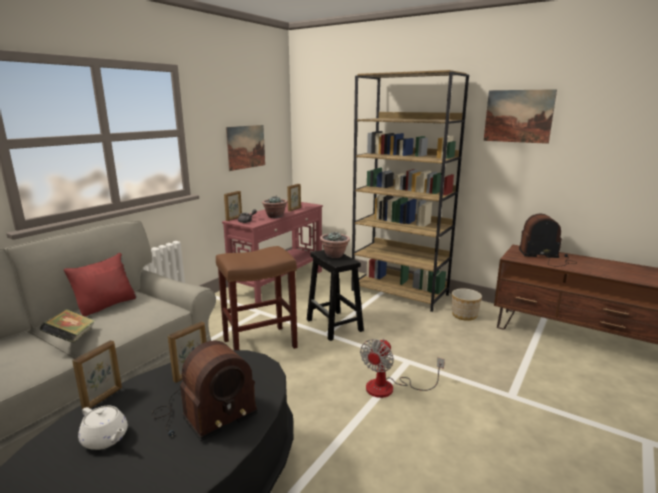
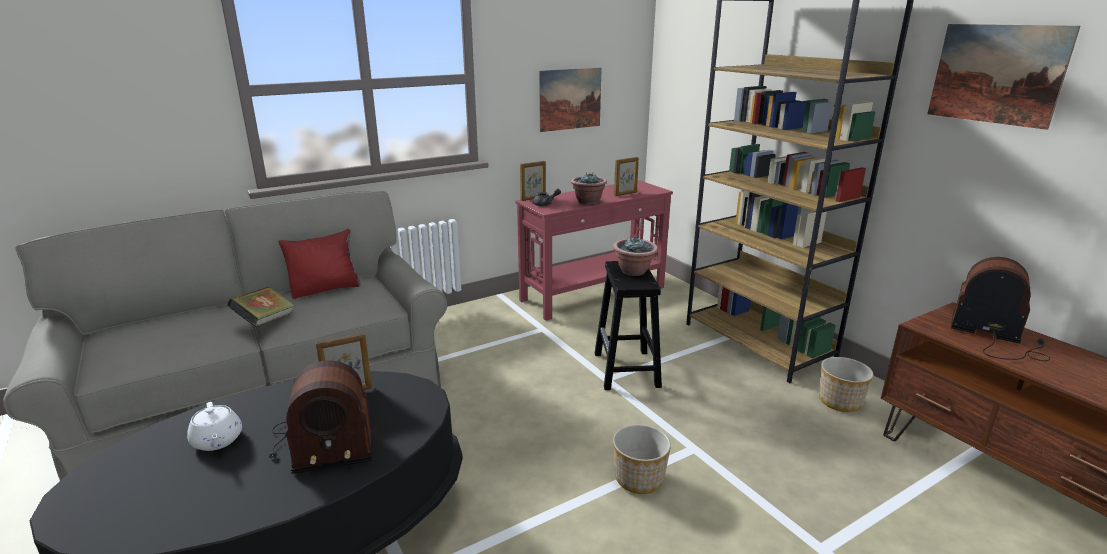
camera: 25 degrees right, 5 degrees up
(103, 398) = (249, 396): picture frame -> none
(260, 343) = (516, 372): brown stool -> none
(390, 388) = (640, 478): fan -> planter

